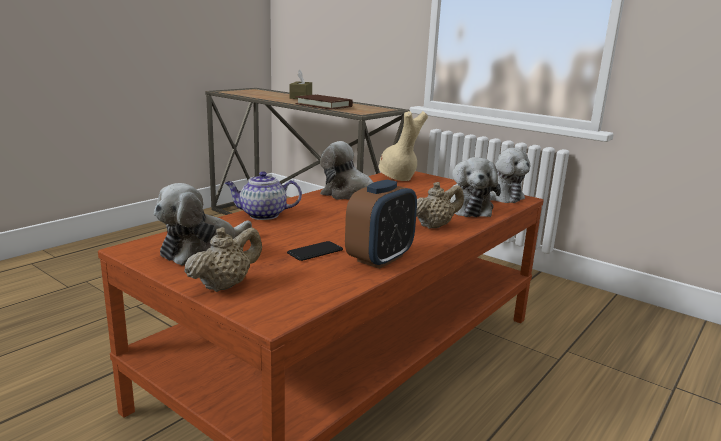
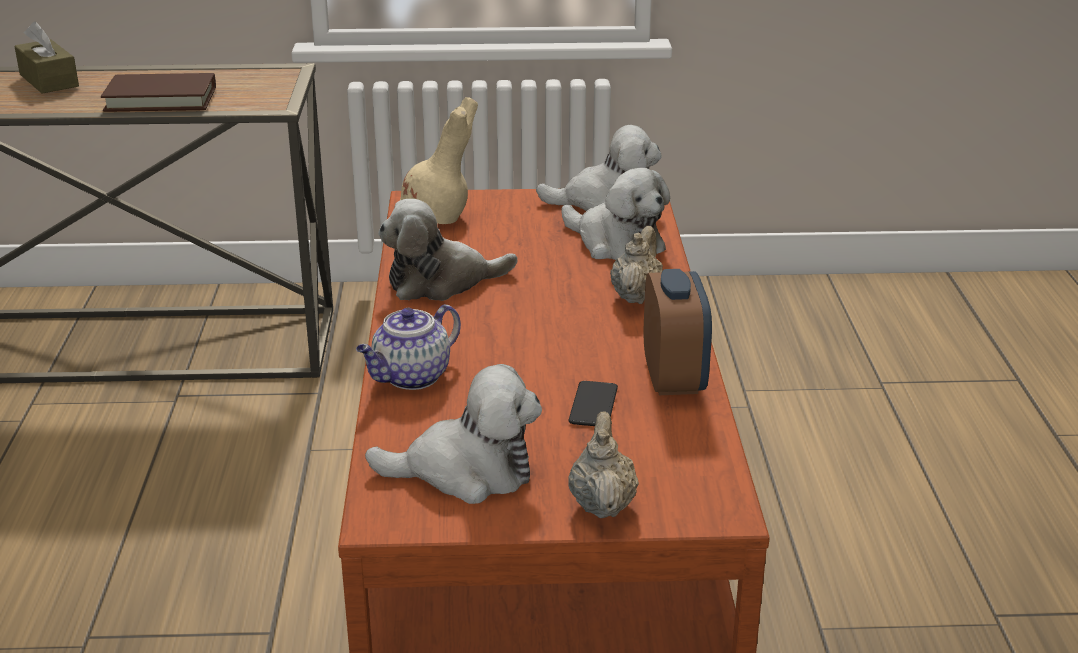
camera: 40 degrees left, 10 degrees up
(202, 249) = (466, 472): plush toy -> plush toy turned 90 degrees counterclockwise

